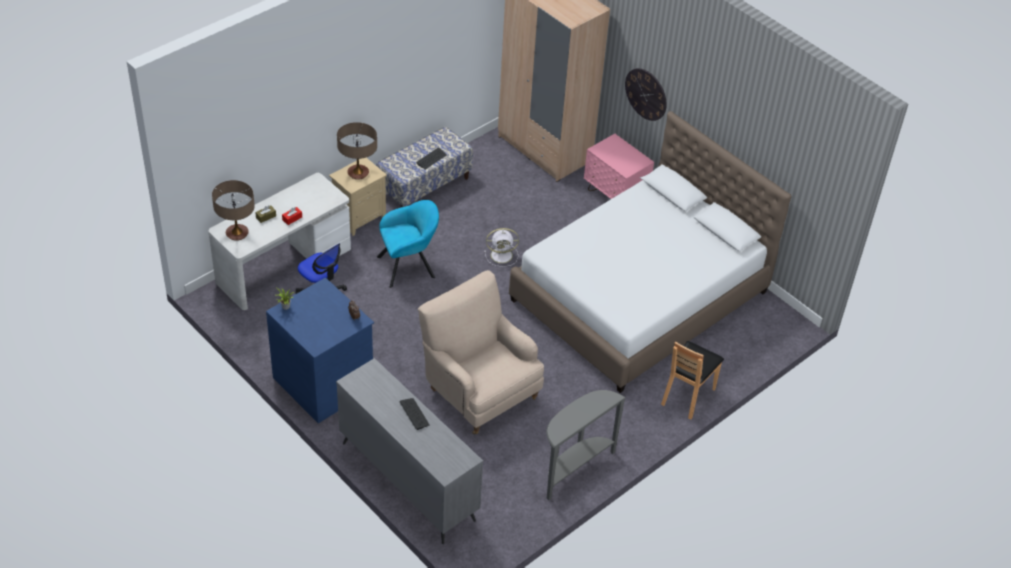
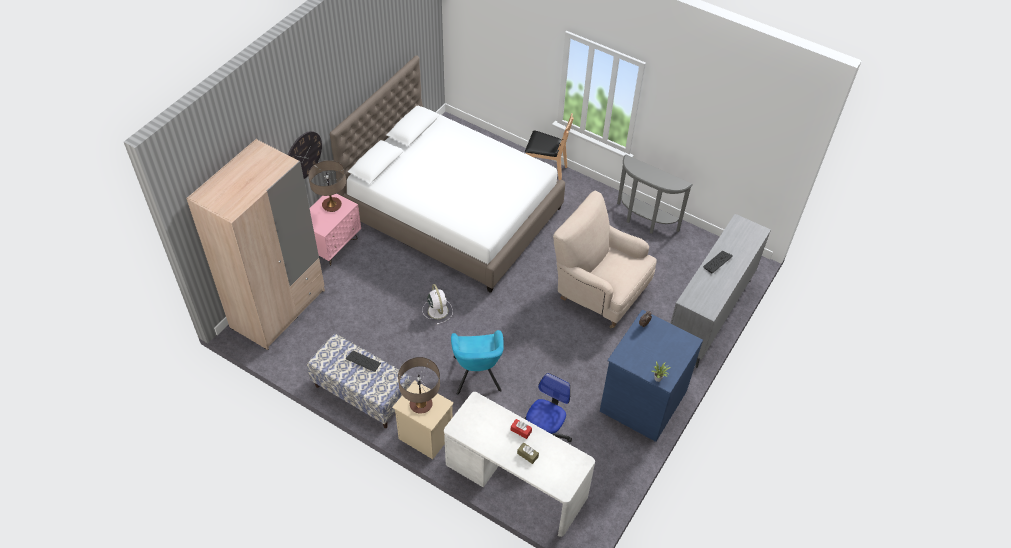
camera: 105 degrees left, 5 degrees up
(237, 233) = (562, 472): table lamp -> table lamp (332, 205)
(409, 266) = (477, 376): turquoise armchair -> turquoise armchair turned 150 degrees counterclockwise
(479, 391) = (599, 291): beige armchair -> beige armchair turned 90 degrees clockwise

